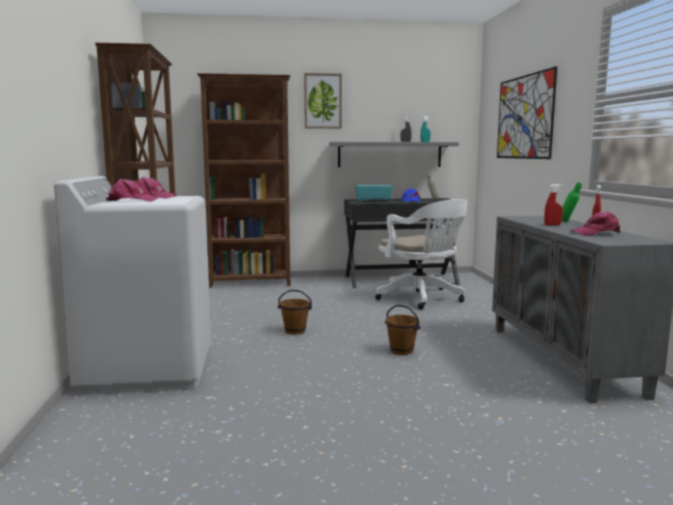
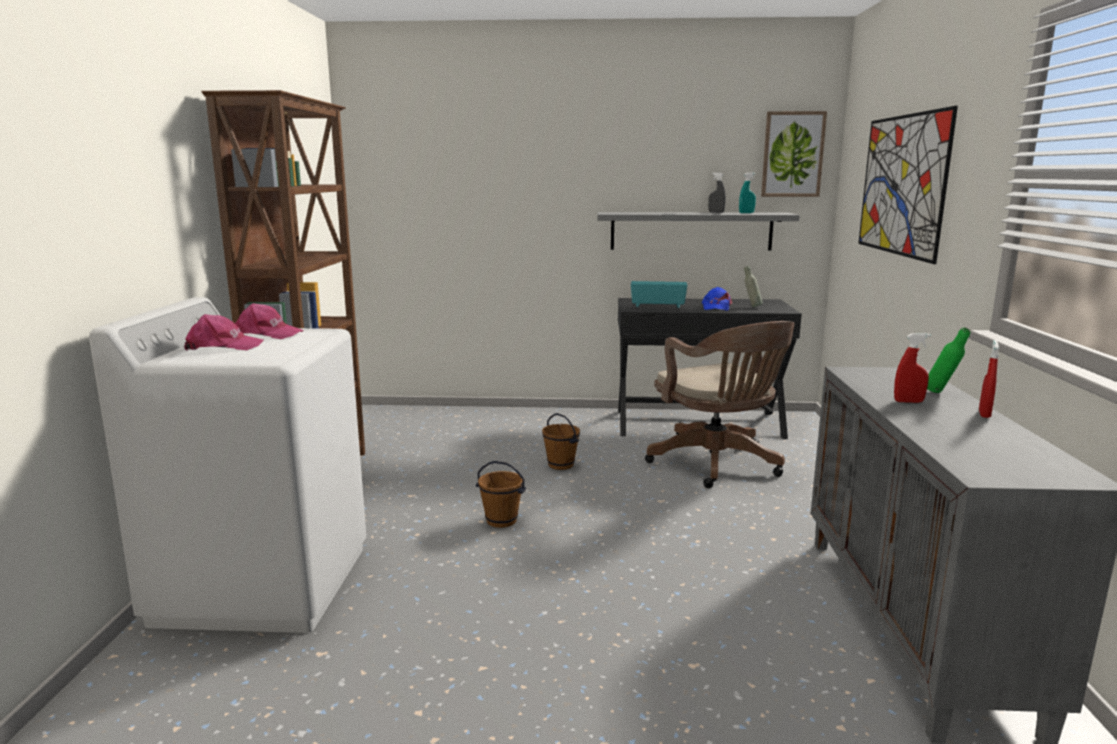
camera: 10 degrees right, 5 degrees up
(251, 283) = (478, 416): brown bookcase -> none
(322, 101) = (589, 149): picture -> picture (792, 154)
(402, 351) = (647, 579): brown bucket -> brown bucket (561, 465)
(422, 298) = (718, 464): white office chair -> brown office chair
(596, 233) = (978, 437): pink cap -> none

